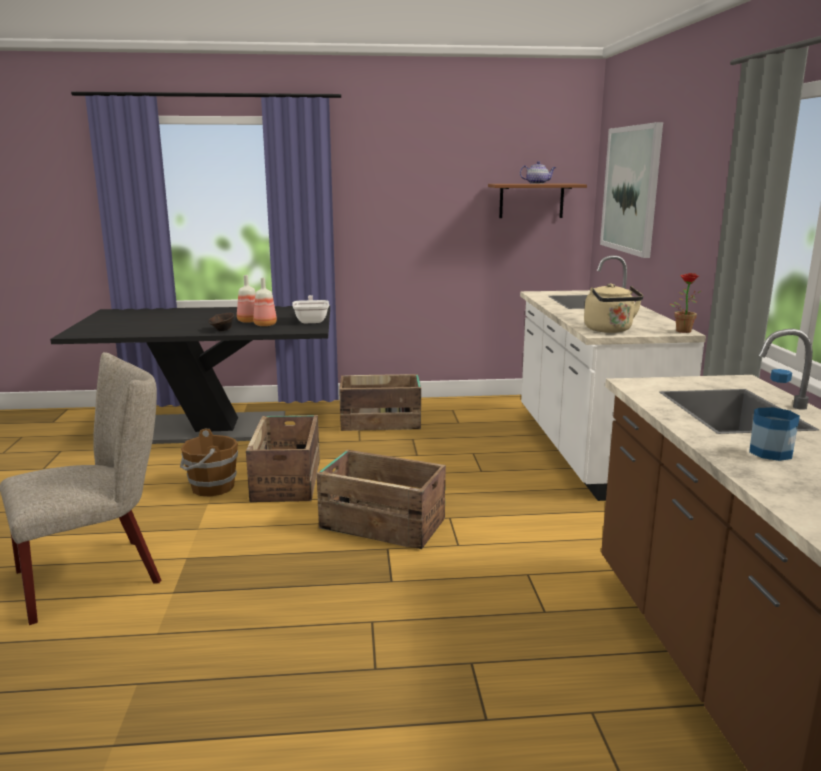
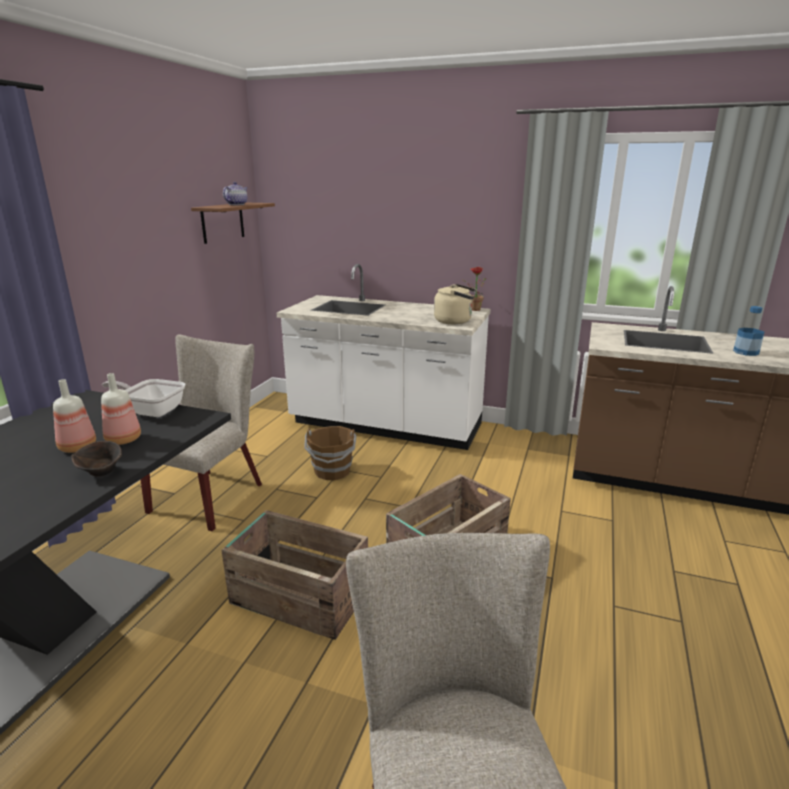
camera: 65 degrees left, 5 degrees up
(211, 487) = (260, 671): brown bucket -> brown bucket (332, 471)
(381, 422) = (212, 494): crate -> beige chair
(631, 189) = (337, 206): picture -> none

